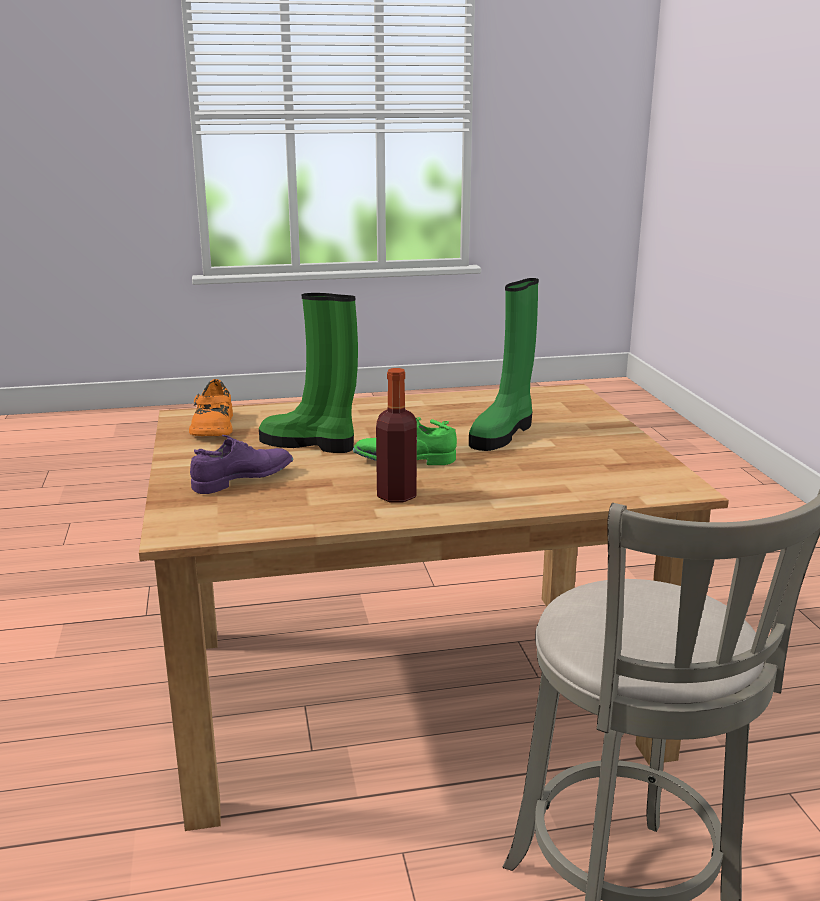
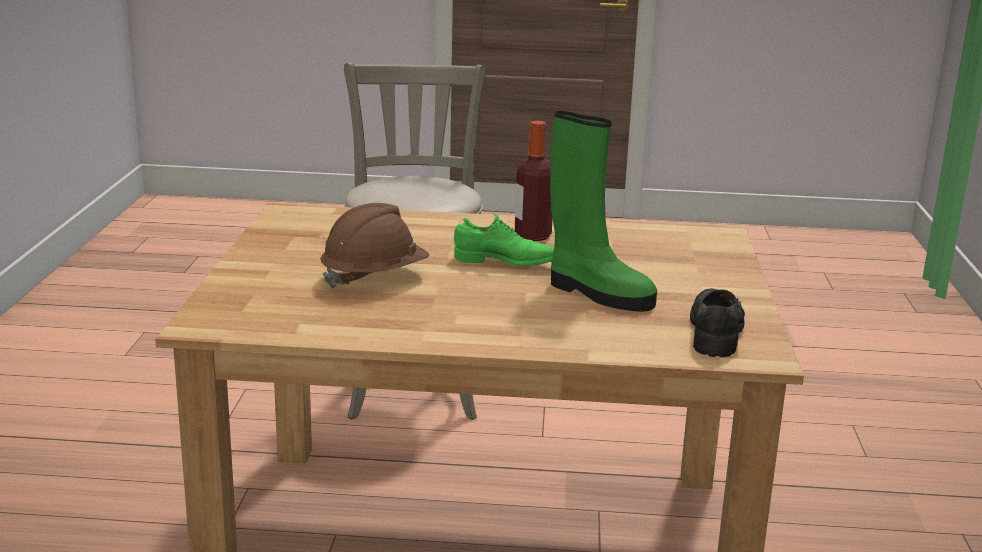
camera: 165 degrees left, 0 degrees up
(213, 427) = (716, 332): orange shoe -> black shoe
(243, 479) = (671, 266): purple shoe -> none
(502, 434) = (374, 277): green boot -> brown hard hat

